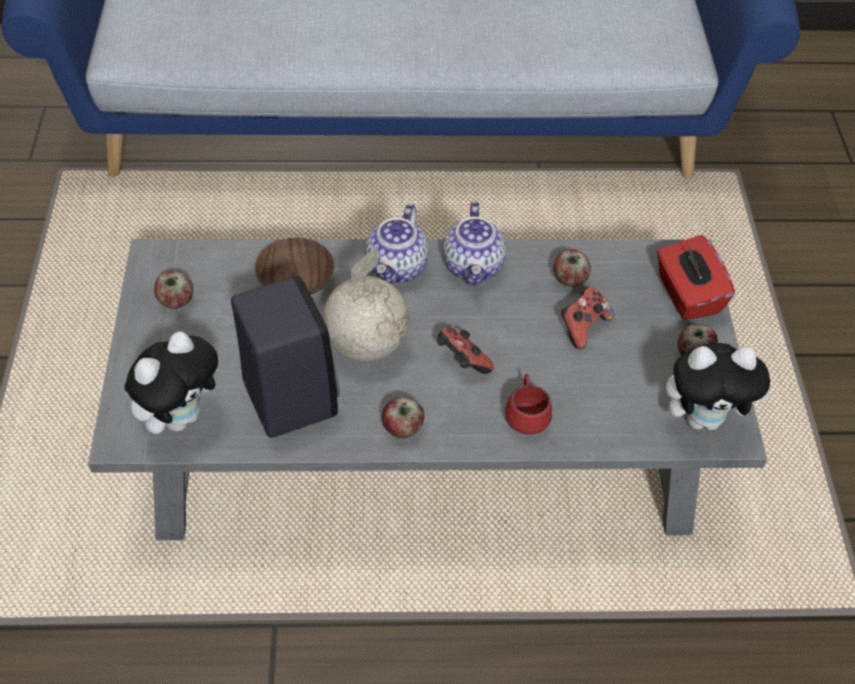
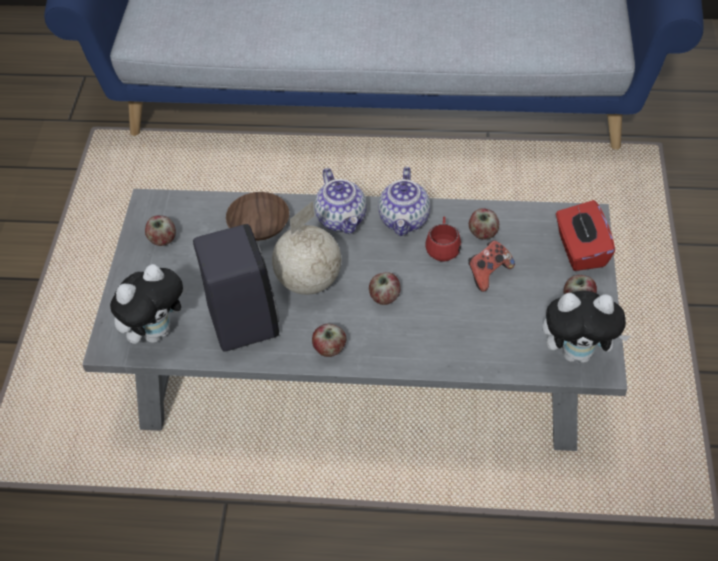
camera: 10 degrees right, 0 degrees up
(397, 268) = (342, 219): teapot -> teapot turned 45 degrees counterclockwise
(461, 361) = (384, 297): game controller -> apple
(526, 415) = (431, 343): red mug -> red mug (443, 248)

